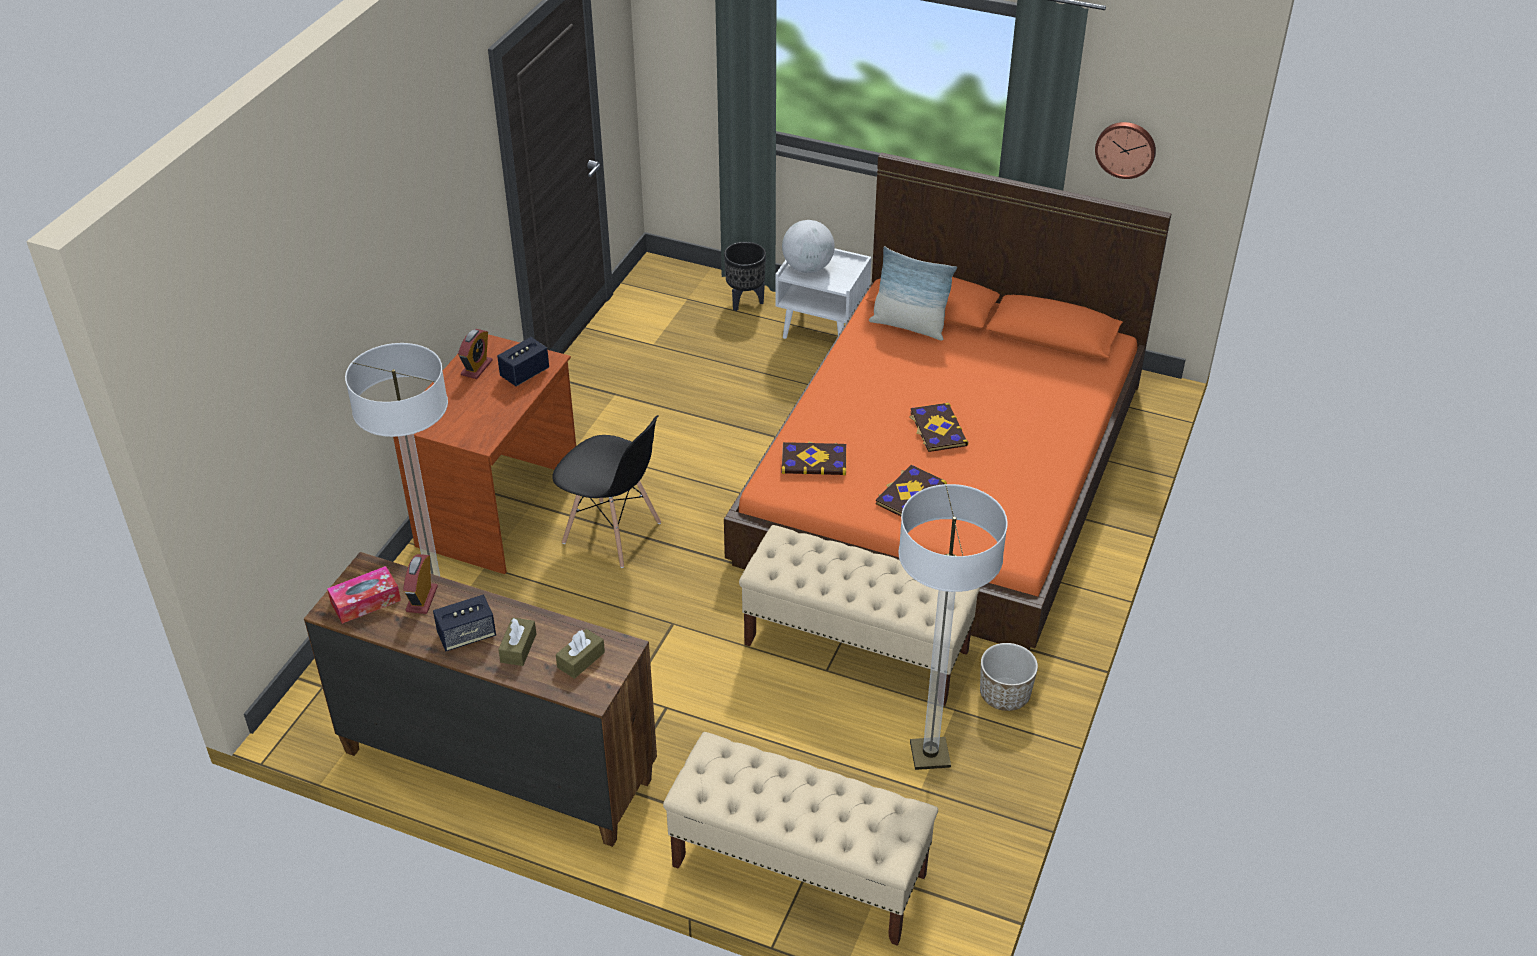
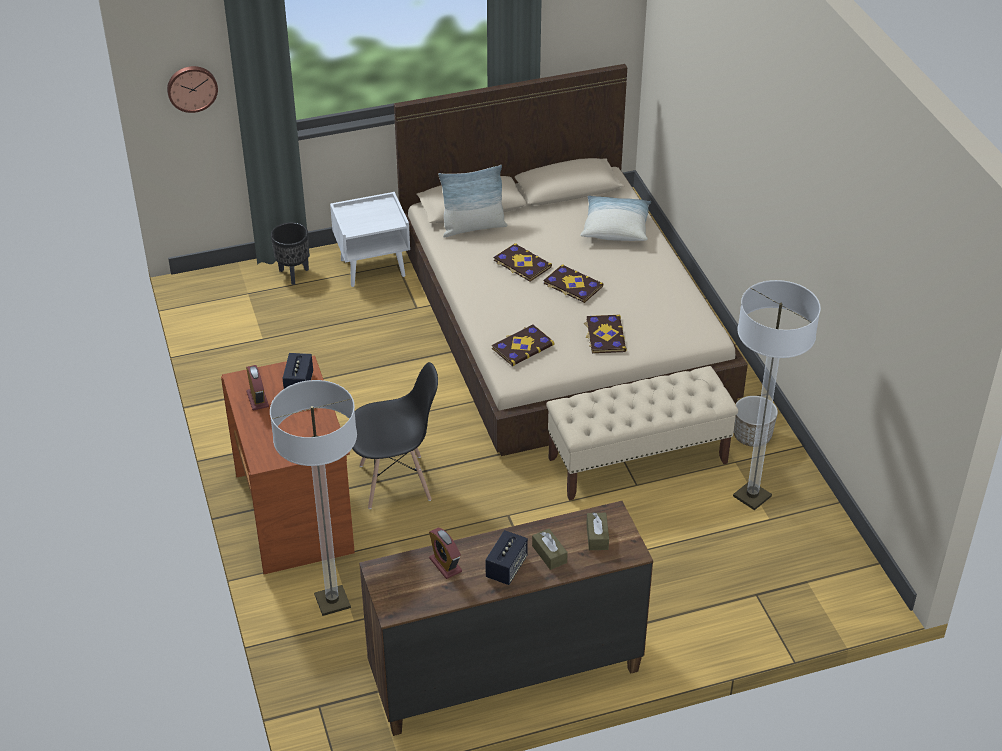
camera: 40 degrees left, 0 degrees up
(365, 601) = (409, 590): tissue box -> none
(798, 870) = (758, 610): beige bench -> none
(807, 268) = (357, 220): globe -> none
(912, 383) = (521, 264): none -> book
(945, 470) = (562, 319): orange bed -> beige bed
(1053, 396) = (615, 228): none -> pillow
(1126, 149) = (573, 29): wall clock -> wall clock (192, 88)

